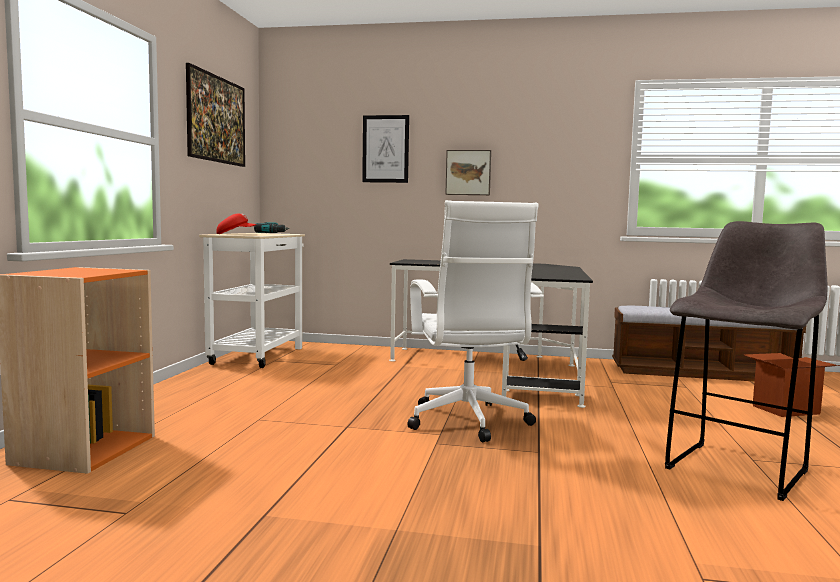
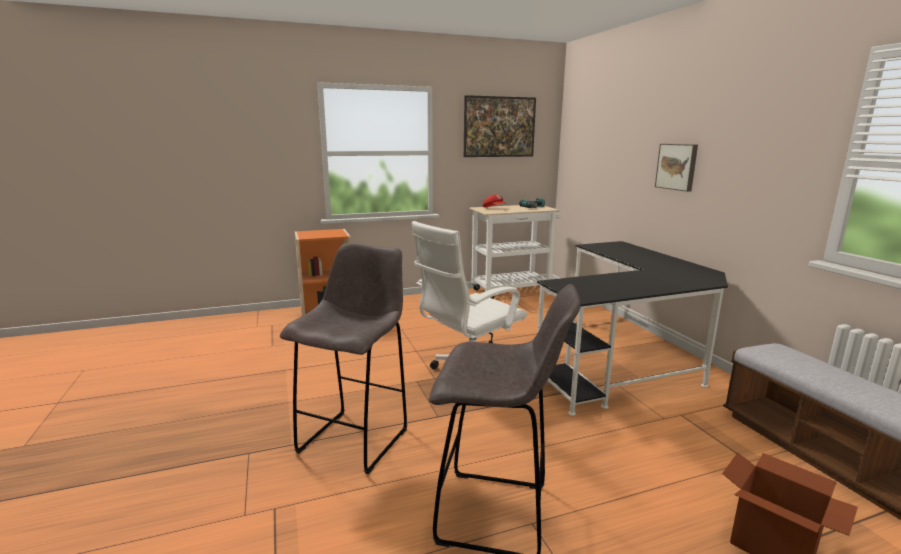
camera: 60 degrees right, 10 degrees up
(385, 149) = (623, 141): picture -> none
(556, 501) = (355, 439): none -> grey stool

